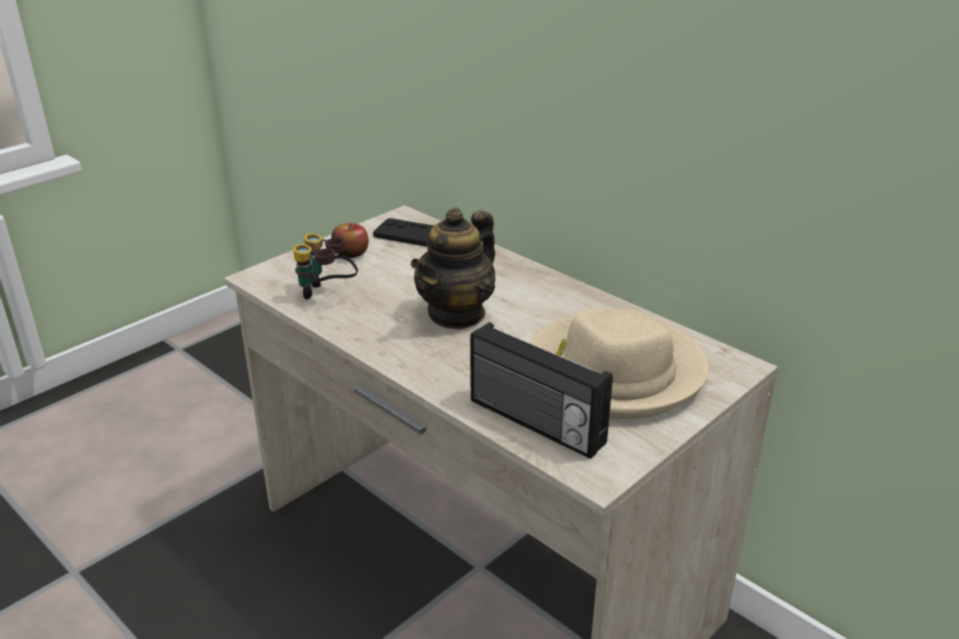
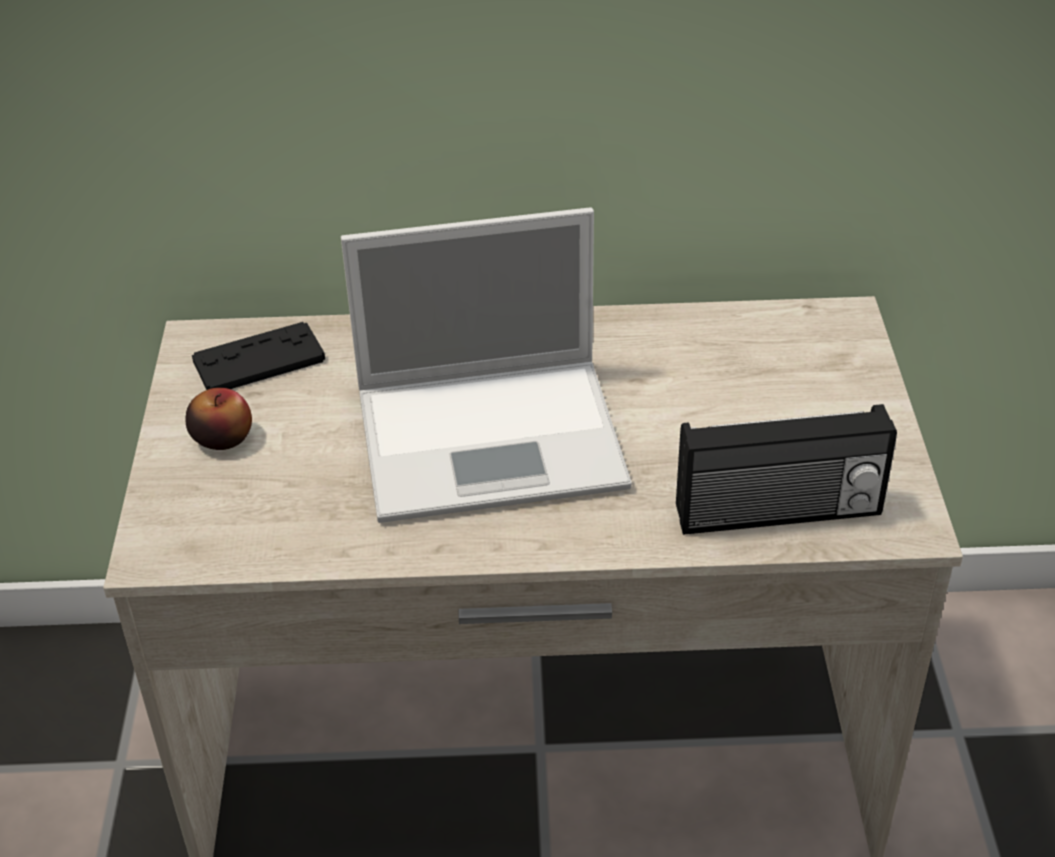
camera: 45 degrees left, 10 degrees up
(327, 294) = (296, 516): binoculars -> none
(457, 314) = (495, 438): teapot -> laptop
(614, 370) = (754, 399): beige hat -> none

